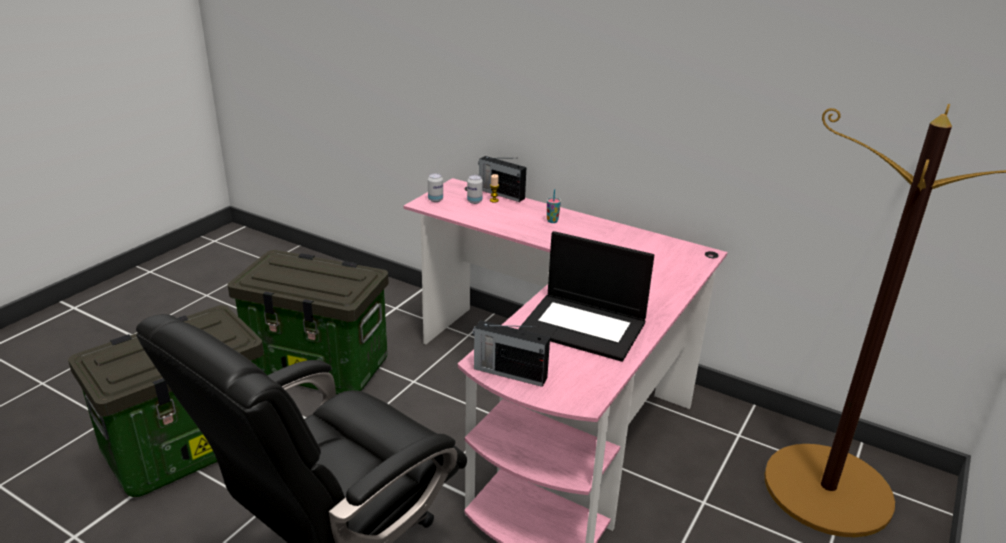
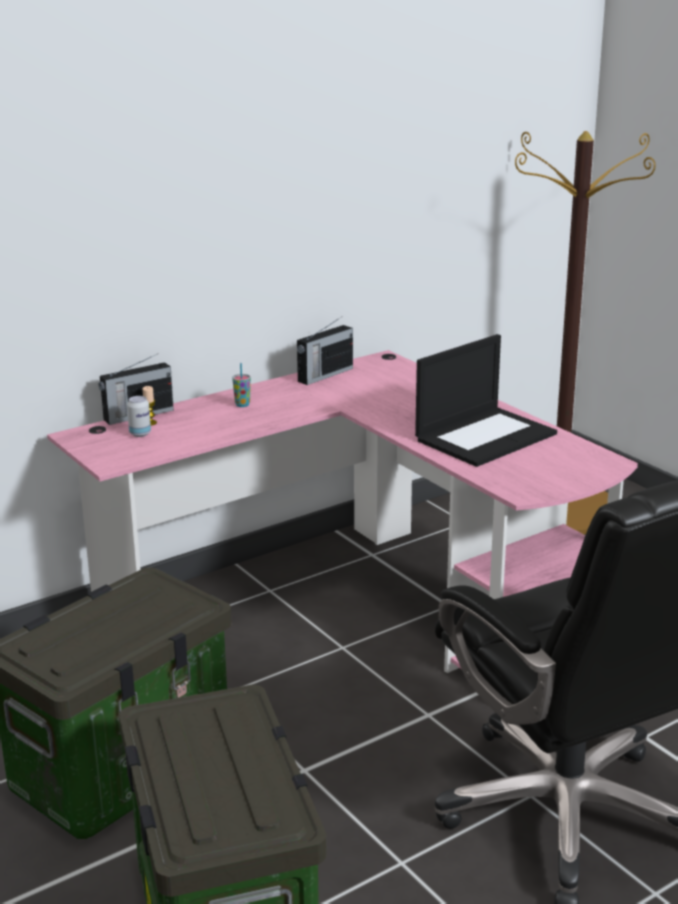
camera: 65 degrees left, 5 degrees down
(435, 200) = (107, 454): can -> none
(509, 373) = (548, 484): radio -> radio (324, 375)

